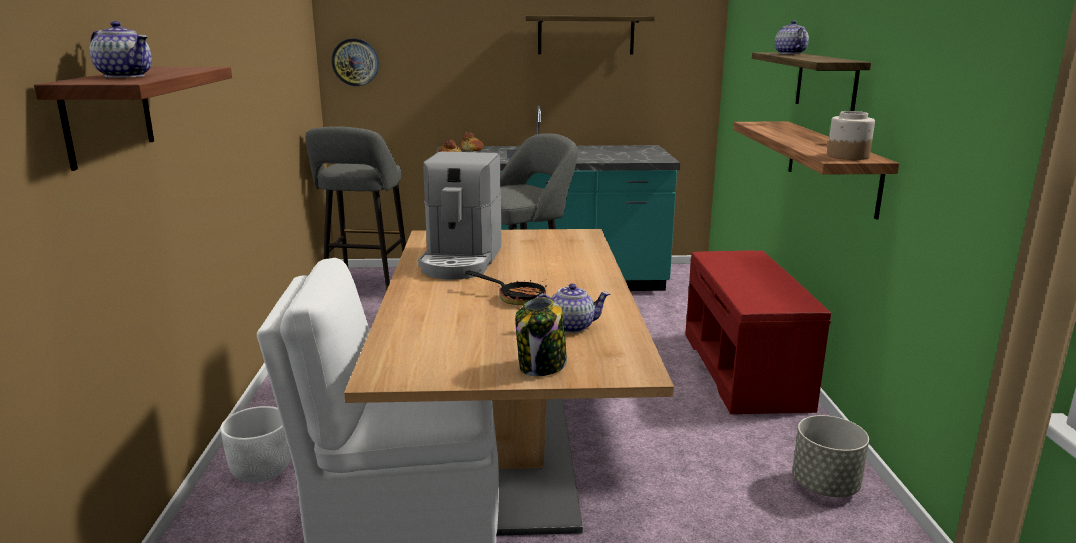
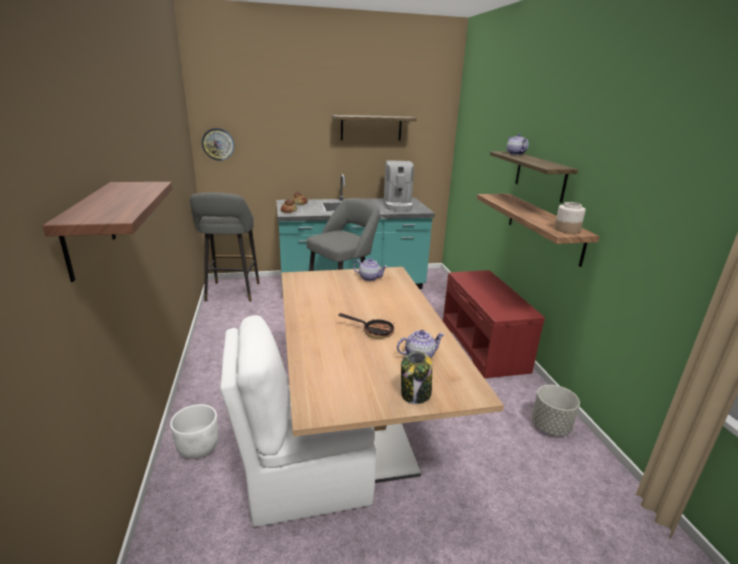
camera: 10 degrees left, 5 degrees up
(126, 76) = (107, 205): teapot -> teapot (369, 278)
(461, 261) = (325, 299): coffee machine -> coffee machine (398, 205)

